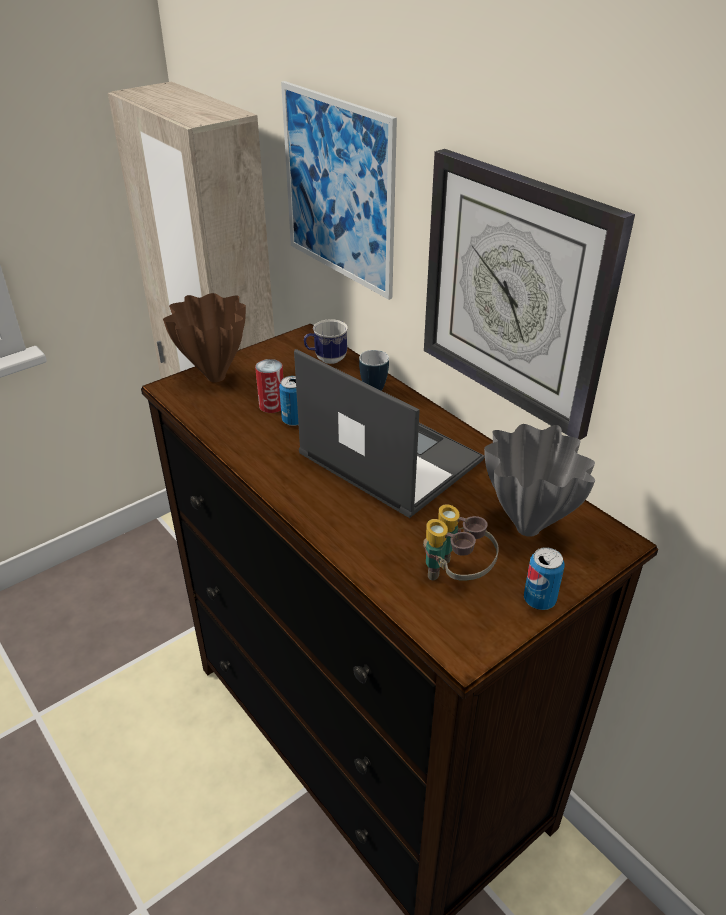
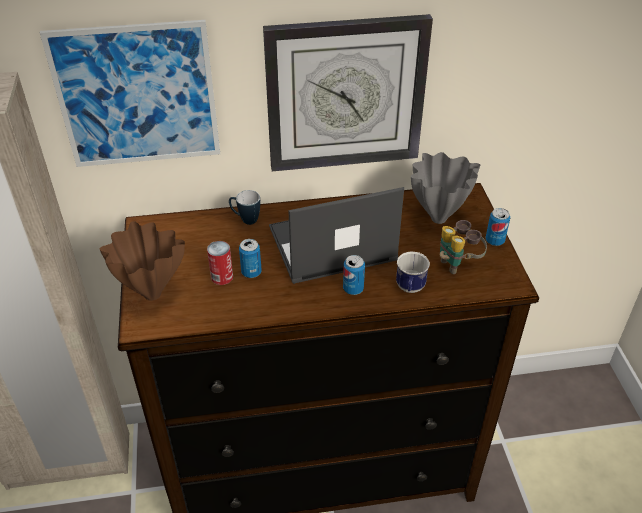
camera: 60 degrees left, 5 degrees up
(326, 359) = (188, 228): mug -> mug (409, 289)
(327, 500) = (353, 289): none -> can

